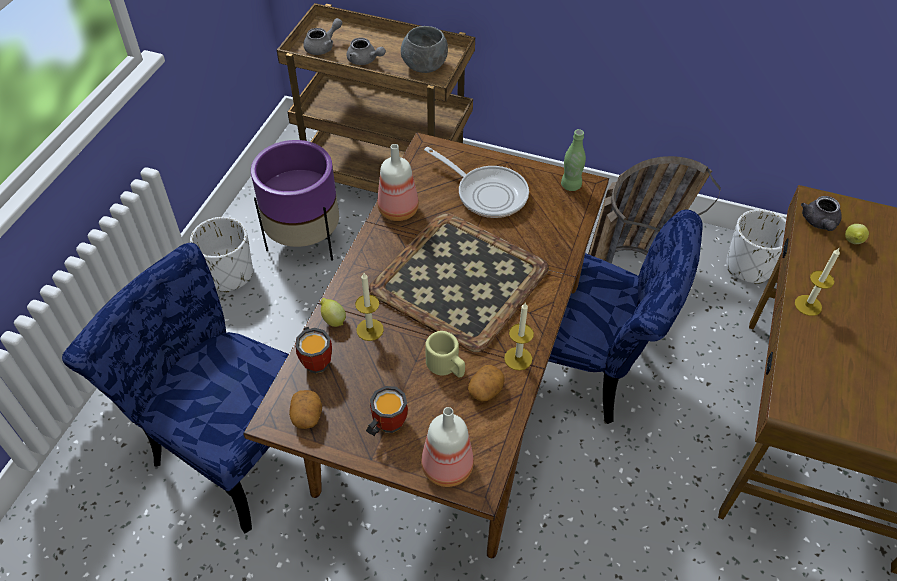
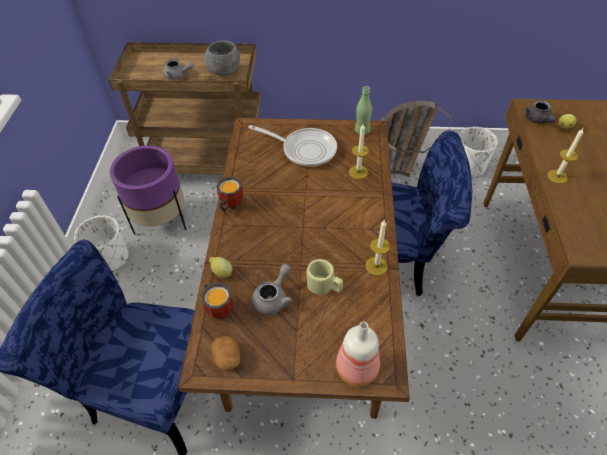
camera: 15 degrees left, 0 degrees up
(323, 47) = (143, 72): grey teapot -> grey teapot (274, 298)
(370, 329) = (254, 273): candle -> candle (358, 172)
(385, 424) = (294, 347): mug -> mug (229, 206)
(399, 209) = (243, 176): bottle -> none
(460, 281) = (309, 218): tray -> none
(485, 390) = (362, 297): potato -> none

